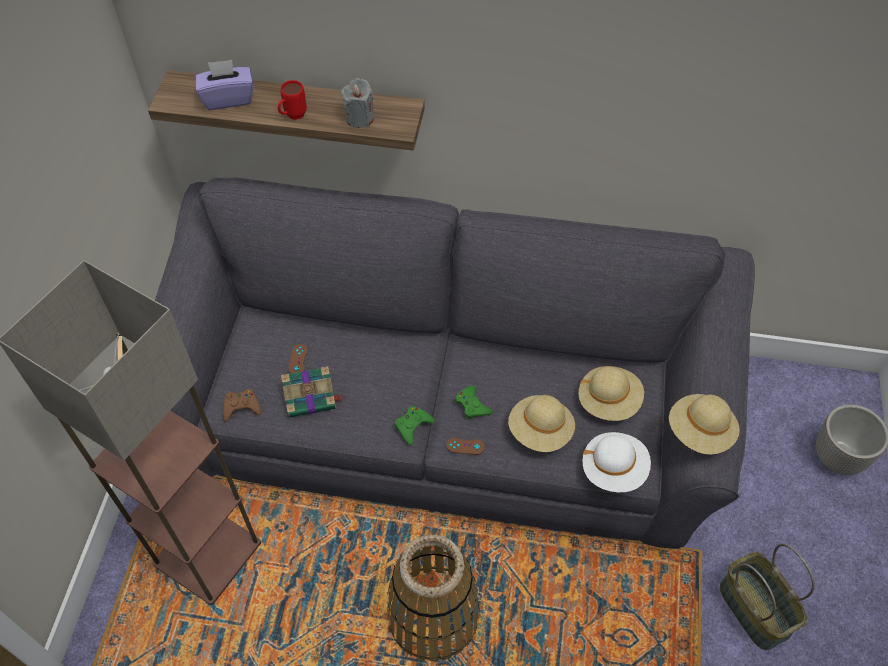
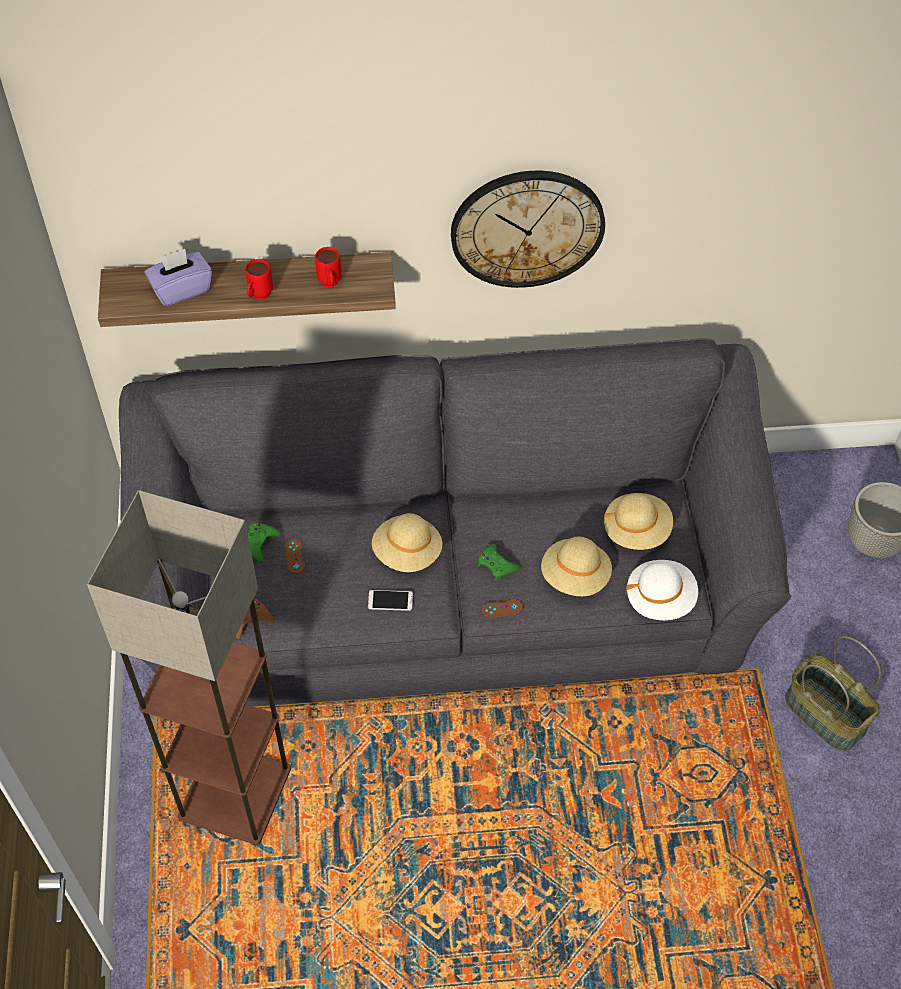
camera: 15 degrees left, 0 degrees up
(311, 397) = (322, 593): book -> none
(359, 118) = (330, 285): grey candle -> red mug
(368, 416) = (390, 600): none -> phone
(413, 426) = (441, 600): green game controller -> green game controller (259, 543)
(433, 615) = (500, 799): basket -> none
(553, 97) = (527, 228): none -> wall clock
(700, 432) = (740, 541): beige hat -> beige hat (407, 553)

